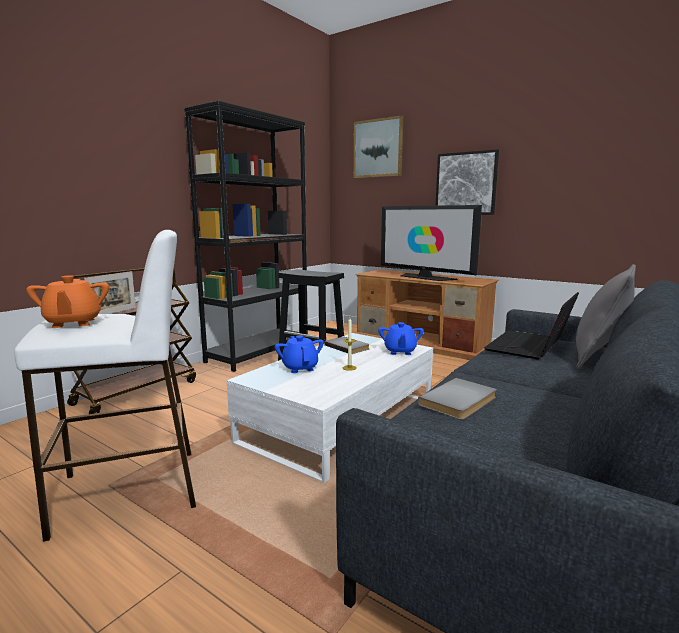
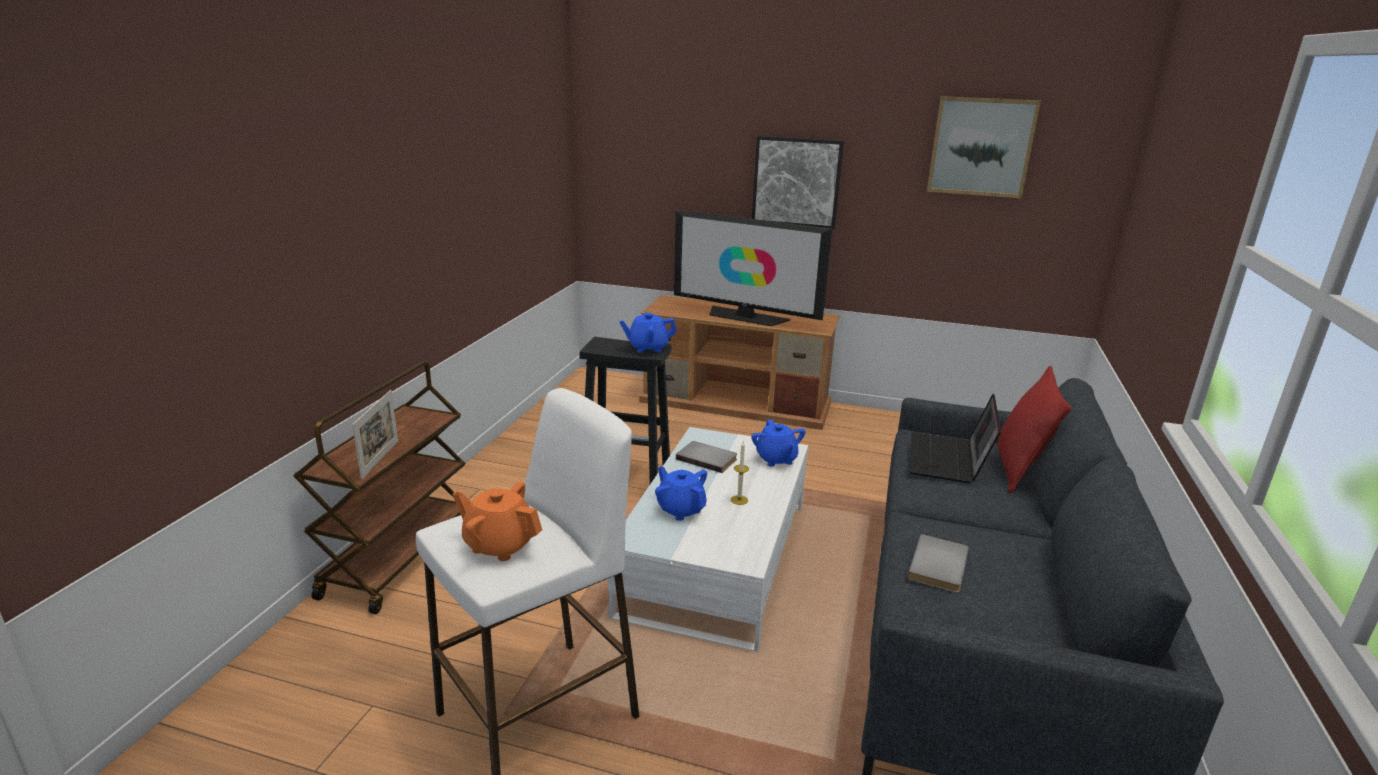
camera: 20 degrees left, 10 degrees up
(73, 323) = (499, 545): orange teapot -> orange teapot turned 150 degrees clockwise
(259, 353) = (522, 451): black bookcase -> none
(325, 273) = (648, 348): none -> blue teapot
(378, 148) = (659, 113): picture -> picture (981, 147)
(598, 358) = (1019, 470): grey pillow -> red pillow

